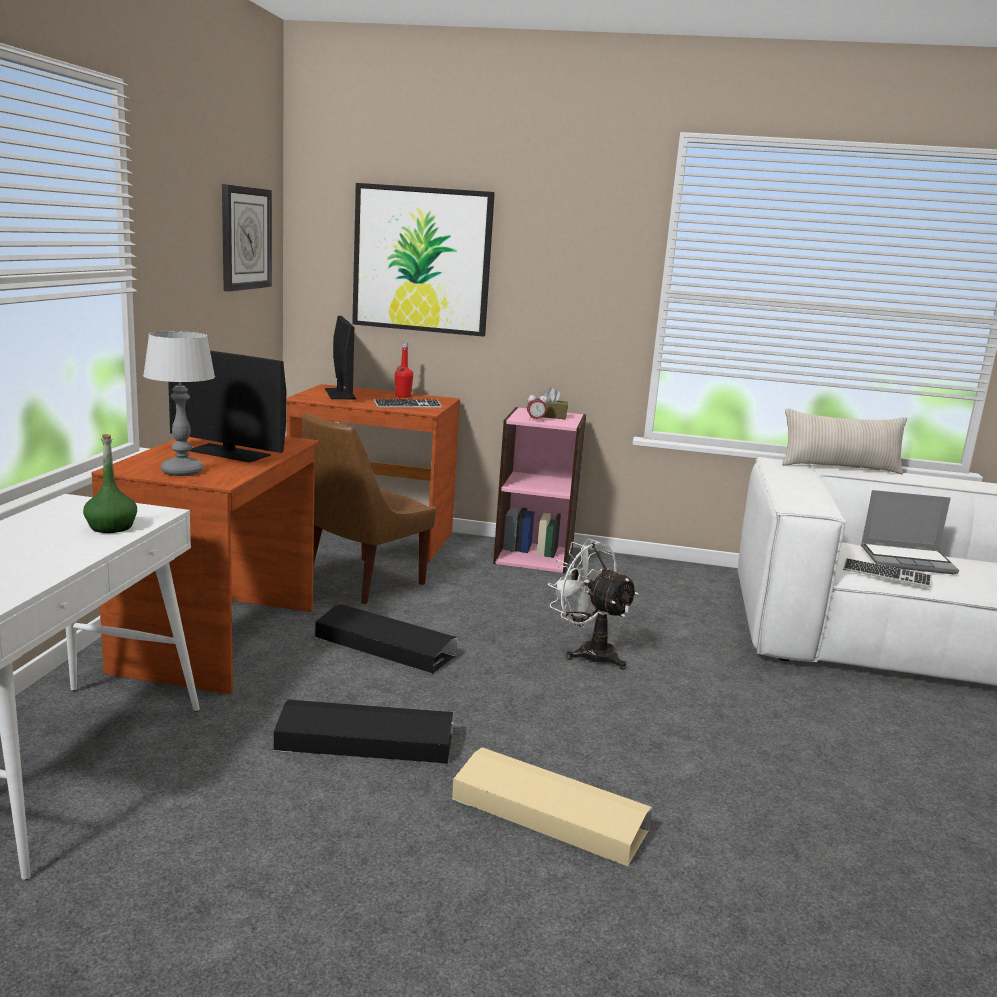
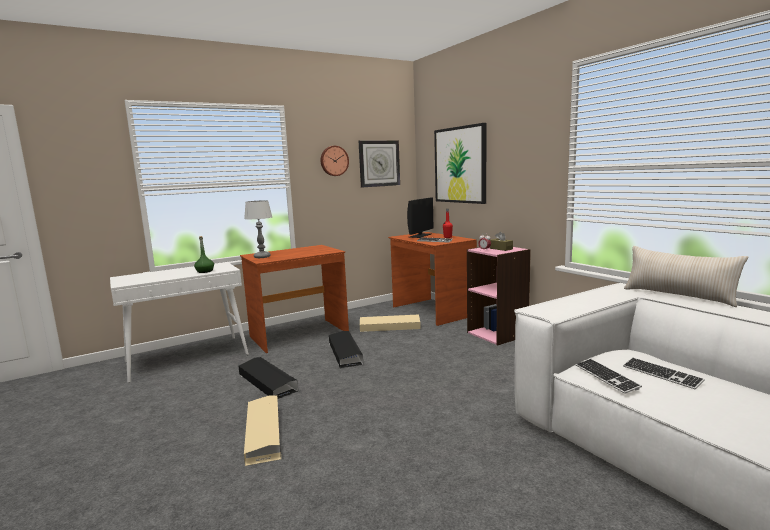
camera: 50 degrees right, 5 degrees down
(190, 228) = (334, 161): none -> wall clock
(229, 453) = (297, 253): monitor -> none
(360, 582) = (389, 327): brown chair -> beige storage box
(588, 652) = (426, 382): white fan -> none
(908, 560) = (661, 374): laptop -> keyboard

